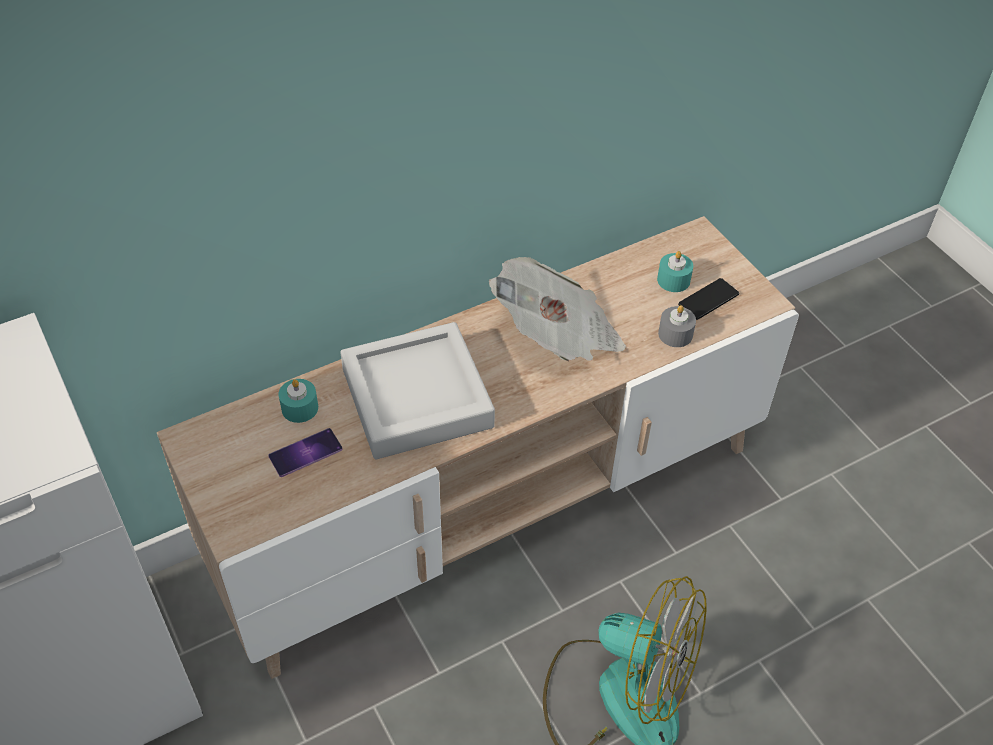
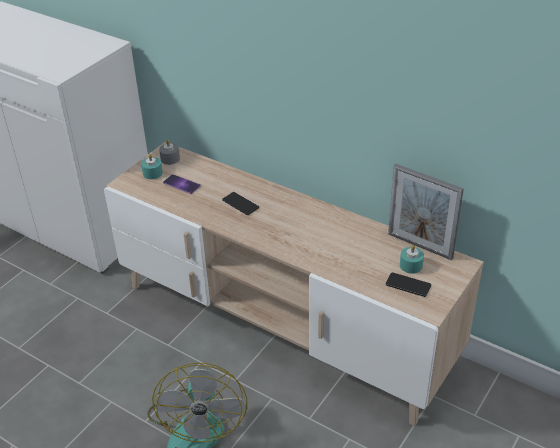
camera: 65 degrees right, 10 degrees down
(300, 408) = (207, 172): turquoise candle -> turquoise candle (152, 173)
(417, 398) = (240, 204): grey tray -> phone
(557, 336) = (324, 235): newspaper -> none
(641, 255) = (420, 246): none -> picture frame
(675, 334) = (365, 280): grey candle -> grey candle (170, 159)

